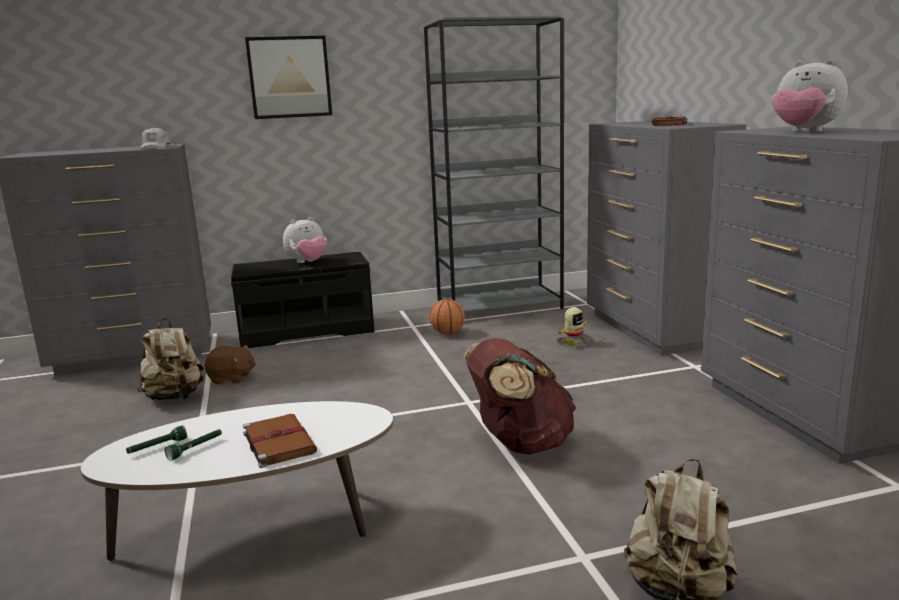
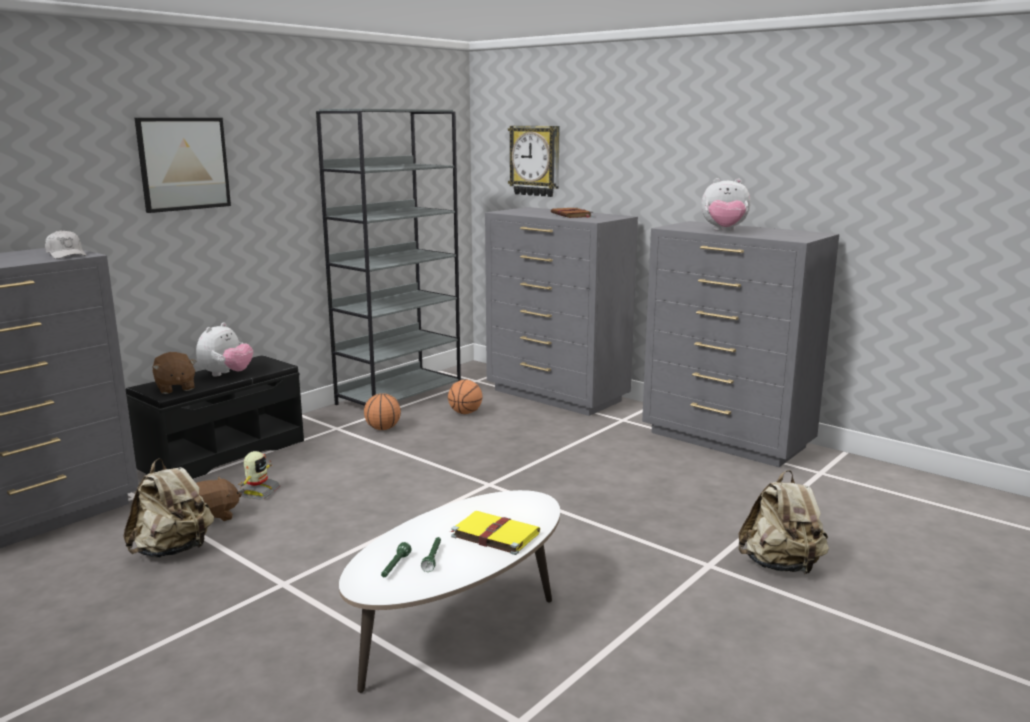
camera: 35 degrees left, 0 degrees up
(257, 268) = (175, 388): none -> brown plush toy
(278, 442) = (494, 534): brown book -> yellow book
(520, 444) = (573, 506): brown backpack -> none
(537, 331) = (465, 413): none -> basketball
(574, 343) = (509, 417): toy robot -> toy robot (258, 492)
(663, 68) = (535, 160): none -> wall clock

